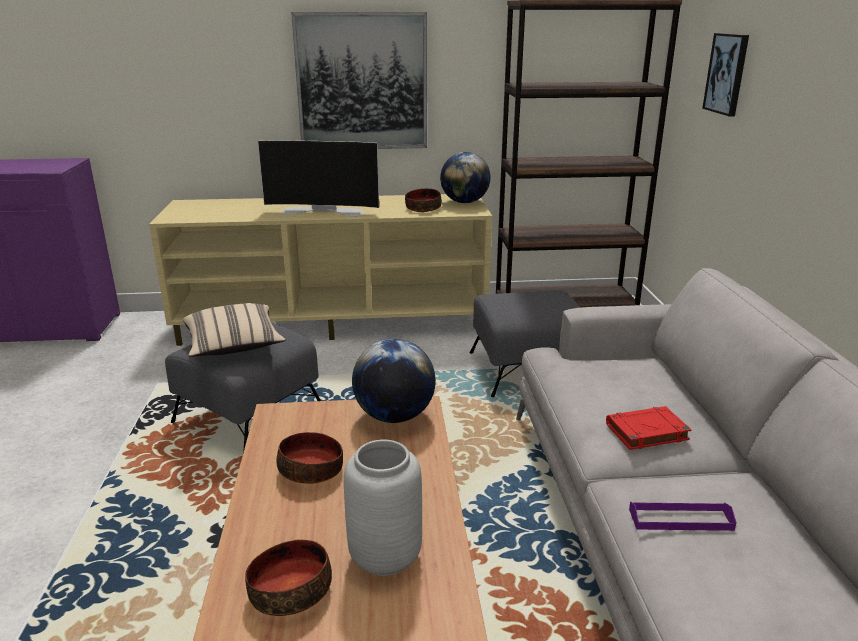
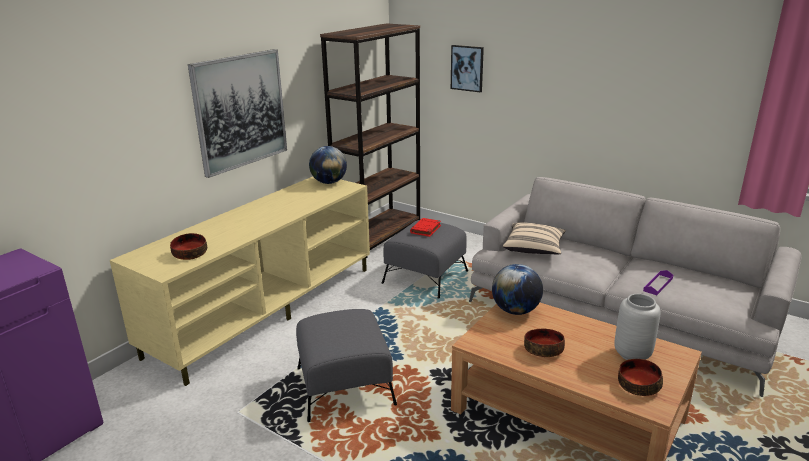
camera: 50 degrees left, 0 degrees up
(234, 346) = (346, 334): beige pillow -> beige pillow (534, 249)
(324, 210) = (262, 220): television -> none
(423, 208) = (318, 195): bowl -> bowl (189, 254)
(646, 432) = (593, 263): red book -> red book (425, 229)

